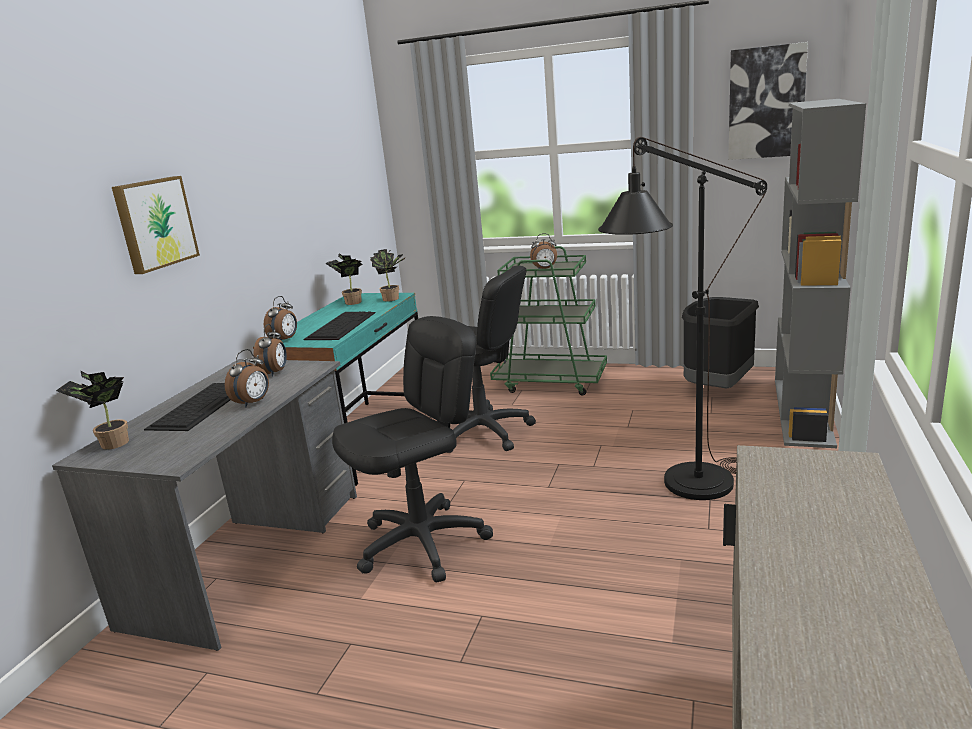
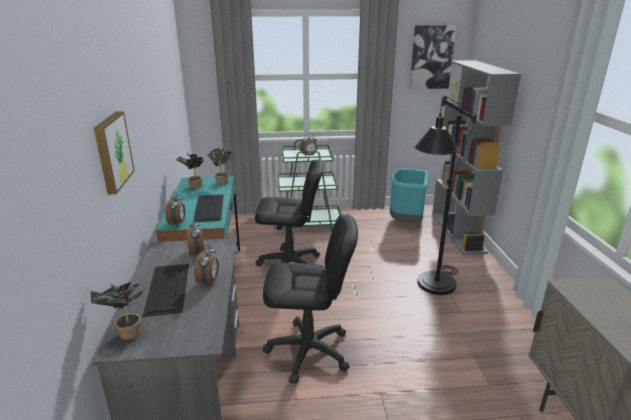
camera: 25 degrees left, 5 degrees up
(423, 543) = (308, 351): black office chair -> black office chair turned 60 degrees clockwise
(717, 389) = (406, 222): black trash can -> turquoise trash can

